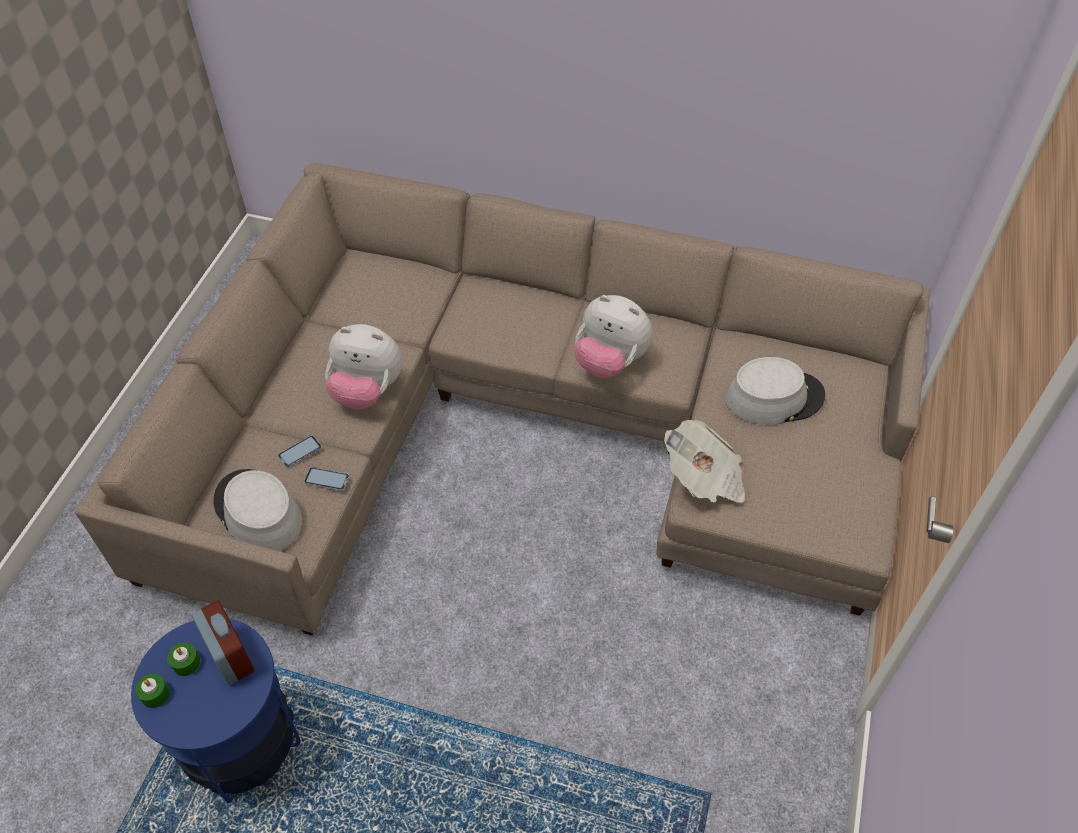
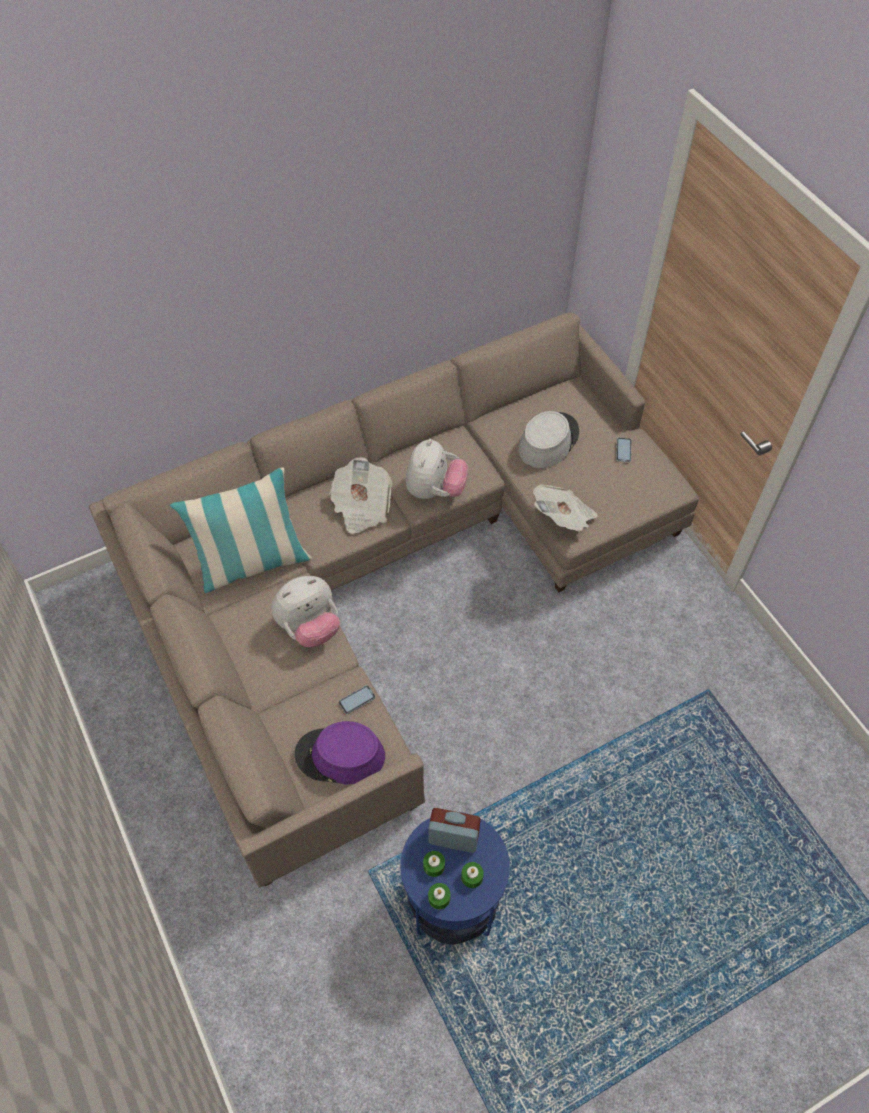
camera: 45 degrees left, 5 degrees up
(201, 705) = (472, 877): none -> green candle
(257, 512) = (340, 756): grey hat -> purple hat
(300, 452) = (318, 698): phone -> phone (623, 450)
(386, 307) = (252, 563): none -> pillow
(527, 328) = (361, 507): none -> newspaper
(609, 362) = (435, 490): plush toy -> plush toy turned 60 degrees counterclockwise

